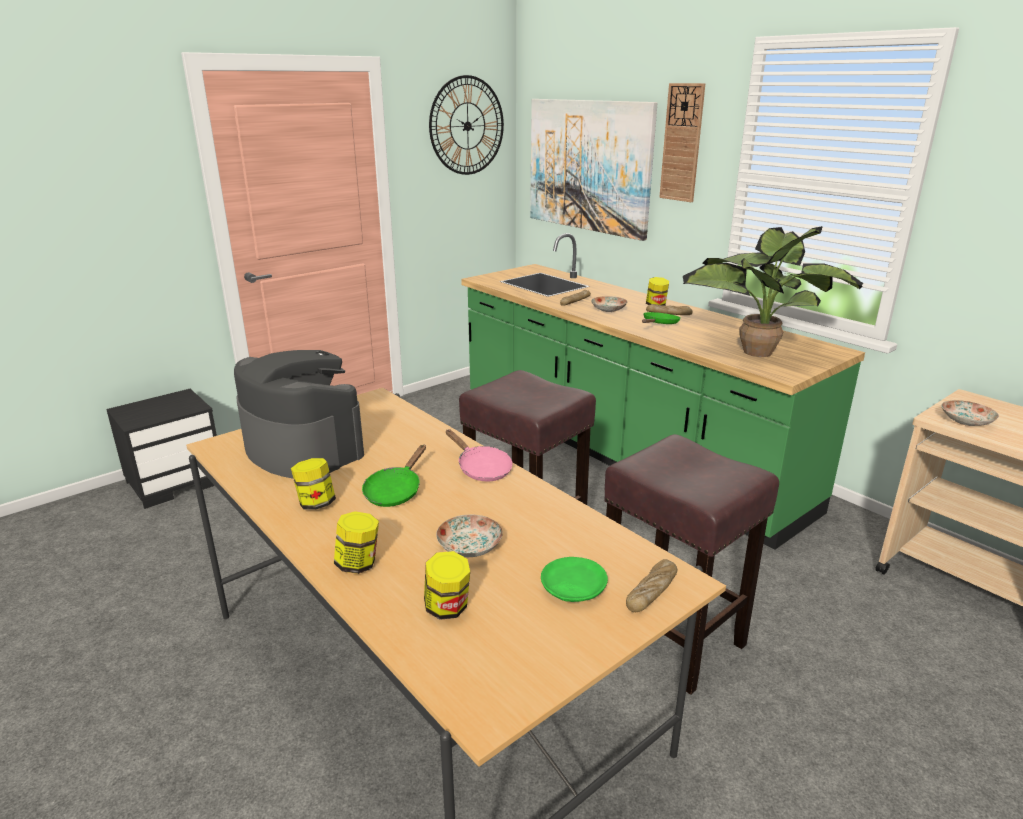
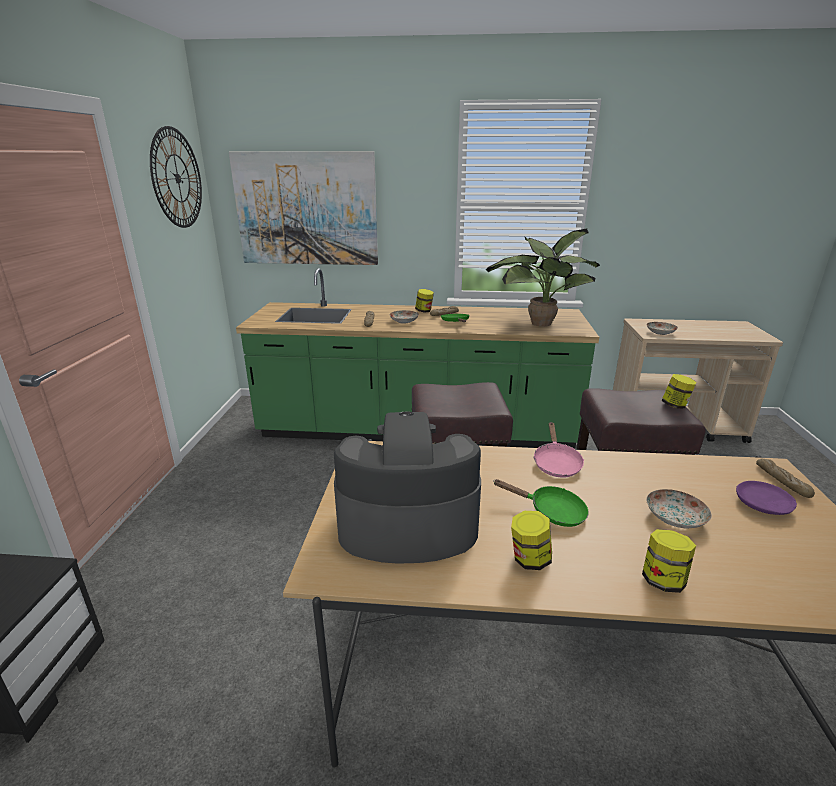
camera: 45 degrees left, 0 degrees up
(395, 491) = (551, 512): green frying pan -> green frying pan turned 45 degrees counterclockwise
(447, 608) = (762, 566): jar -> jar (675, 405)
(481, 469) = (556, 463): pink frying pan -> pink frying pan turned 90 degrees clockwise
(572, 588) = (762, 505): green plate -> purple plate
(682, 143) = (402, 183): wall clock -> none

